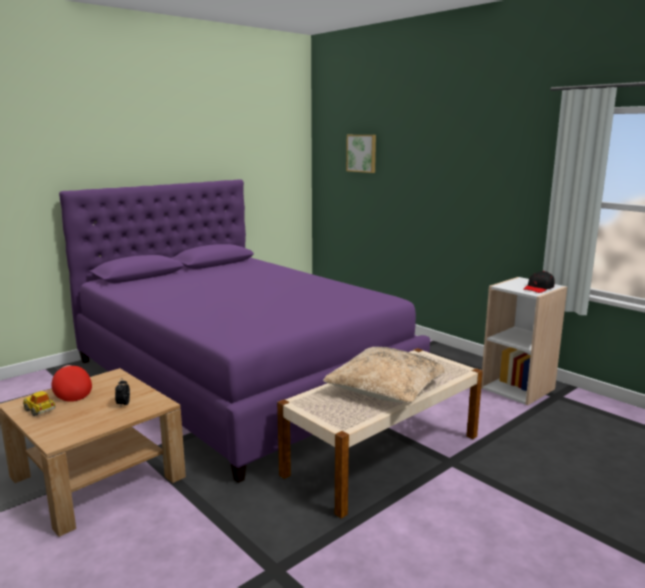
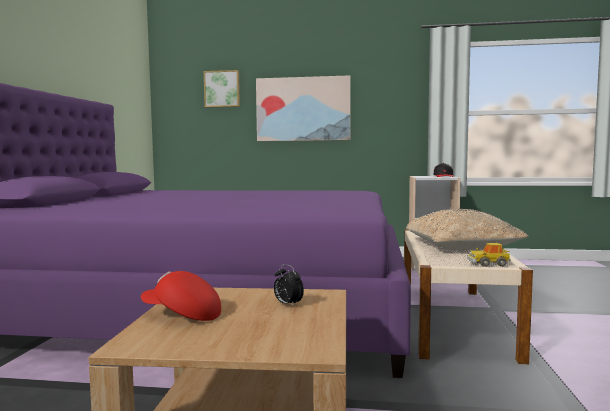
camera: 40 degrees left, 10 degrees down
(39, 409) = (188, 338): toy car -> toy car (488, 264)
(428, 181) = (303, 109): none -> picture

